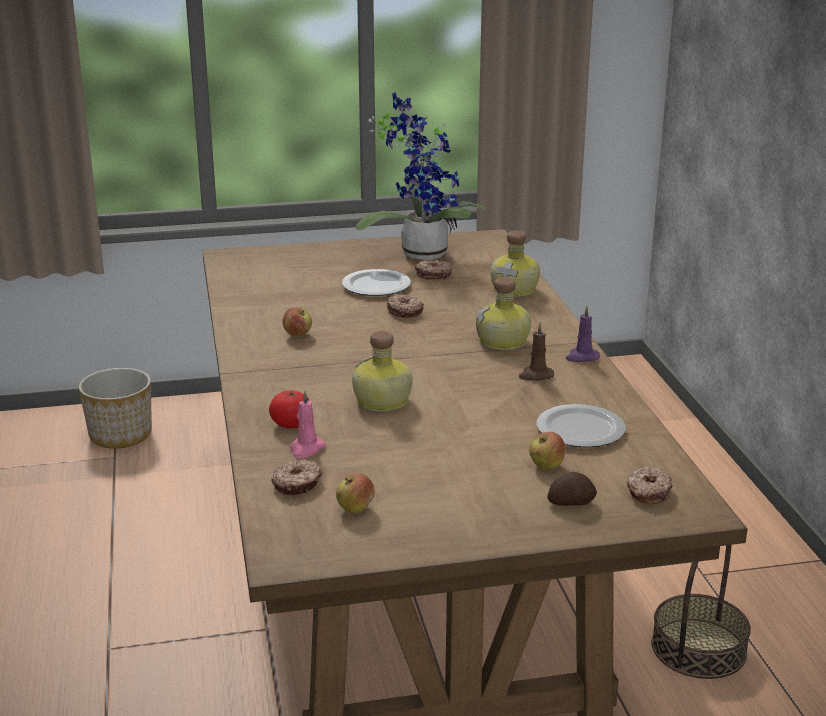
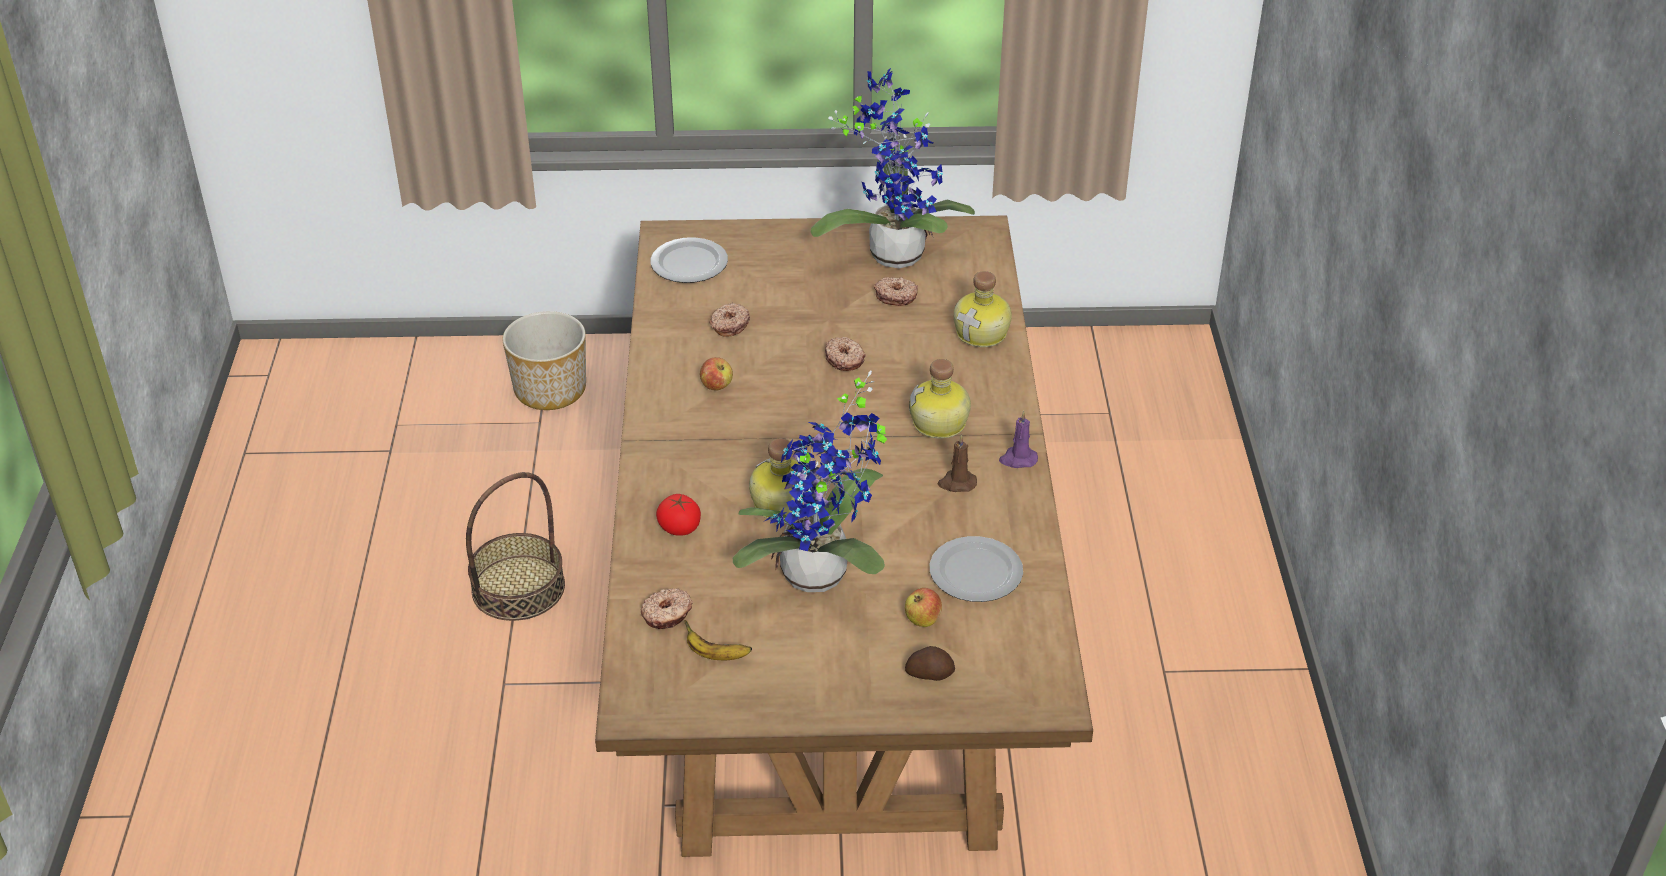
camera: 10 degrees right, 15 degrees up
(306, 449) = (687, 566): pink candle -> none
(355, 509) = (715, 655): apple -> banana
(376, 285) = (824, 309): plate -> plate (689, 263)
(439, 445) = (822, 576): none -> potted plant
(648, 492) = (1012, 670): donut -> donut (729, 325)
(699, 648) = (1123, 767): basket -> basket (518, 588)

